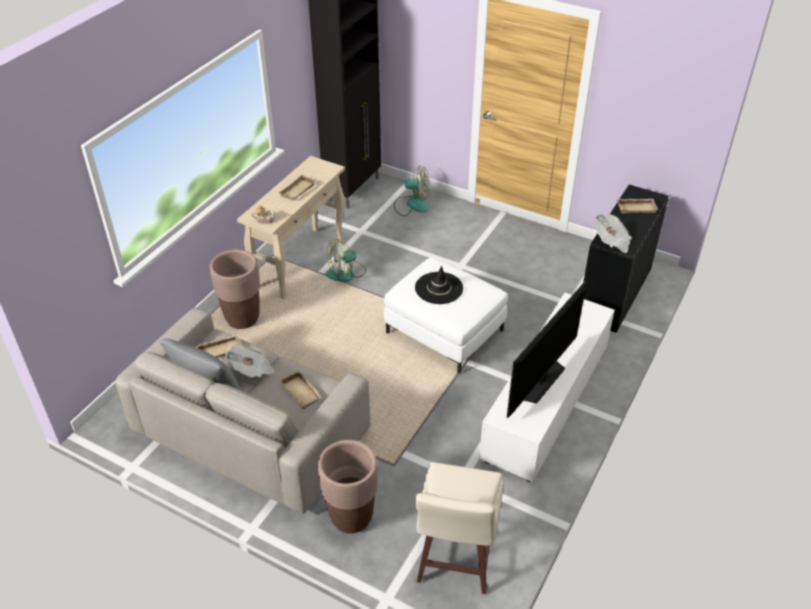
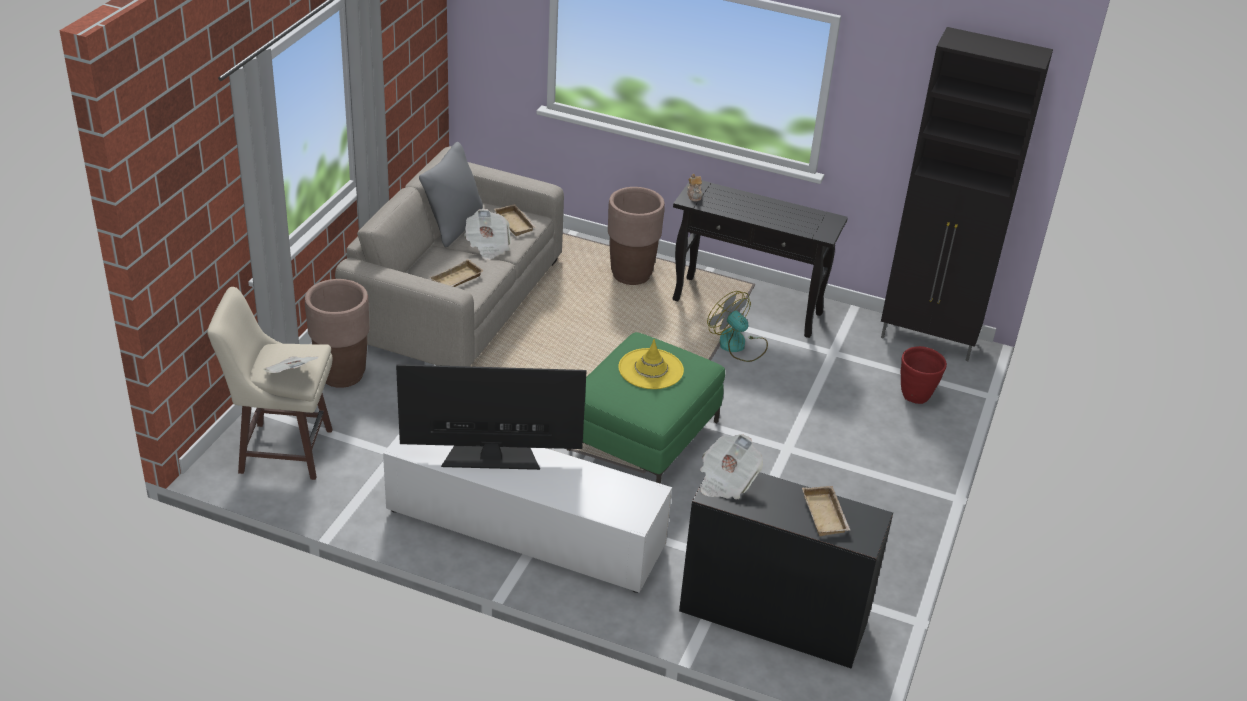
camera: 80 degrees right, 5 degrees down
(298, 191) = (763, 213): beige tray -> none
(300, 262) = (748, 307): beige console table -> black console table
(412, 204) = (916, 397): fan -> red planter
(439, 288) = (651, 369): black hat -> yellow hat
(445, 332) = (643, 435): white ottoman -> green ottoman
(481, 485) = (291, 375): none -> newspaper
(540, 380) = (491, 457): television -> television turned 150 degrees clockwise

